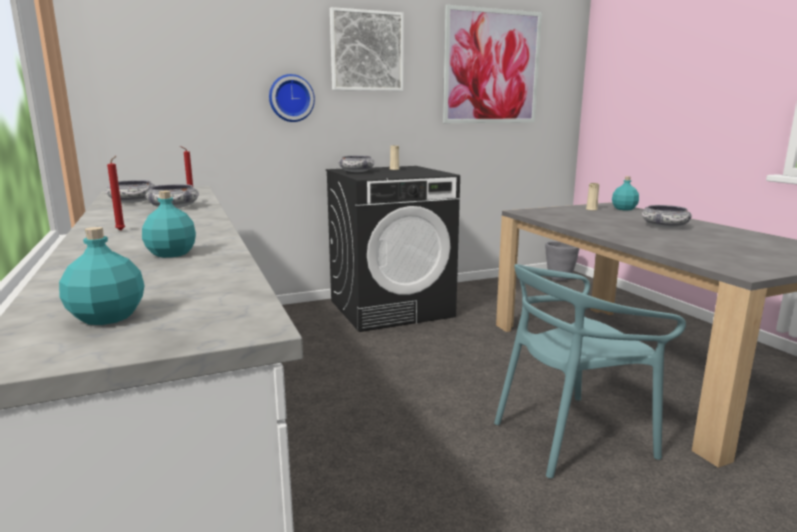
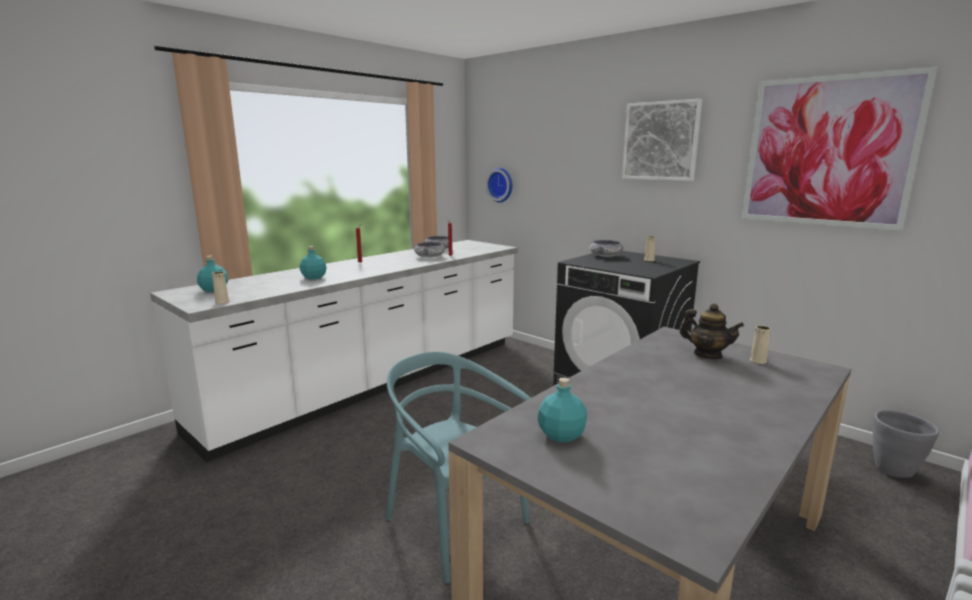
camera: 65 degrees right, 0 degrees up
(247, 310) = (222, 302): none -> beige vase
(291, 98) = (590, 184): wall clock -> wall clock (501, 184)
(575, 213) = (707, 355): none -> teapot
(623, 209) = (803, 377): turquoise bottle -> turquoise bottle (561, 435)
(664, 226) = (706, 402): bowl -> none

